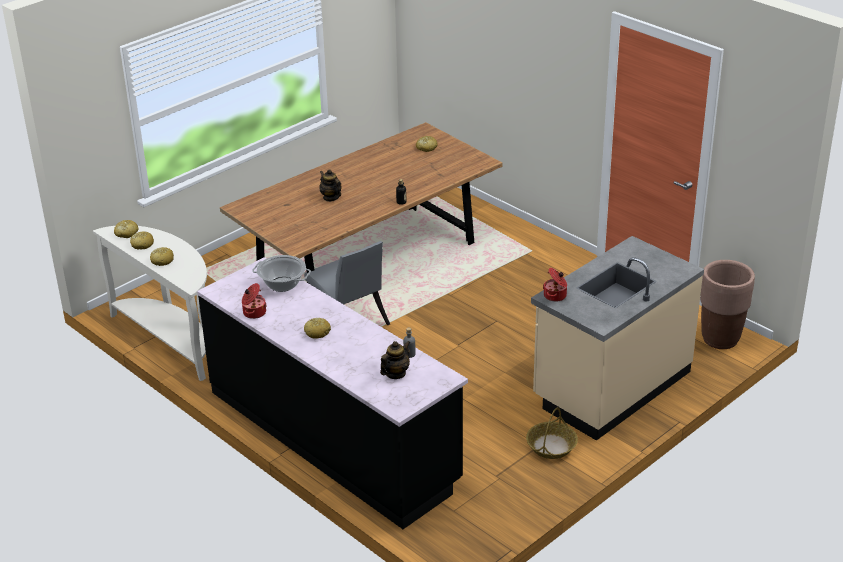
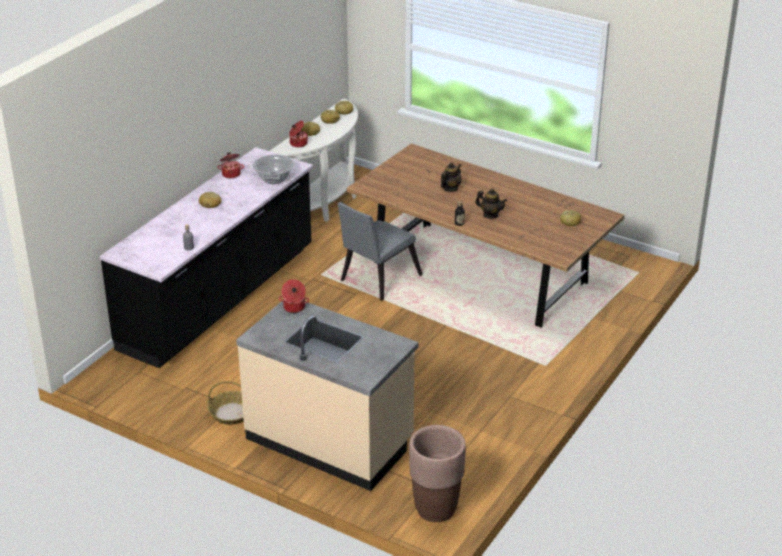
camera: 75 degrees right, 0 degrees up
(184, 271) = (298, 143): none -> cooking pot
(395, 374) = (161, 245): teapot -> teapot (490, 215)

